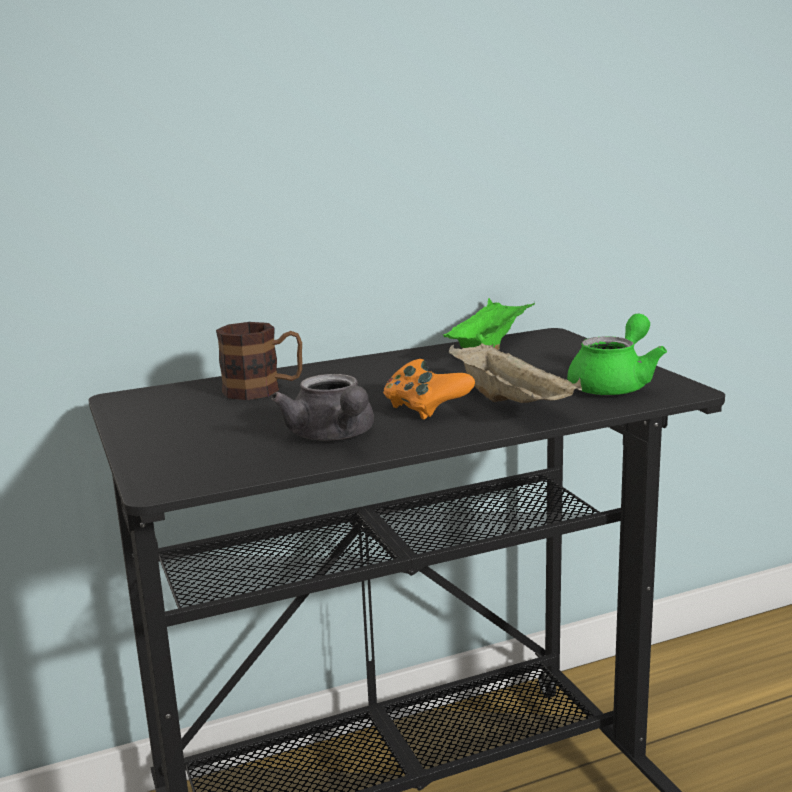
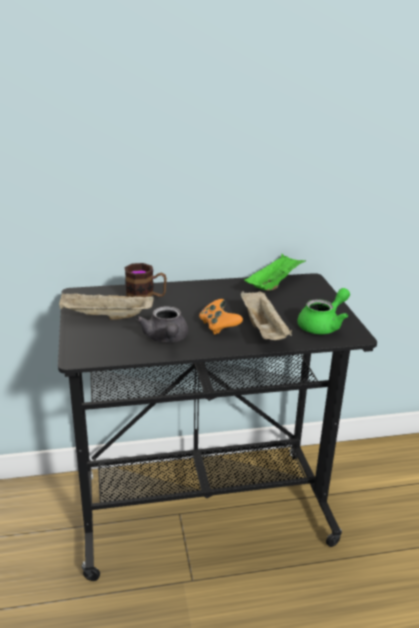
camera: 10 degrees right, 10 degrees up
(194, 422) = (105, 317): none -> beige tray

